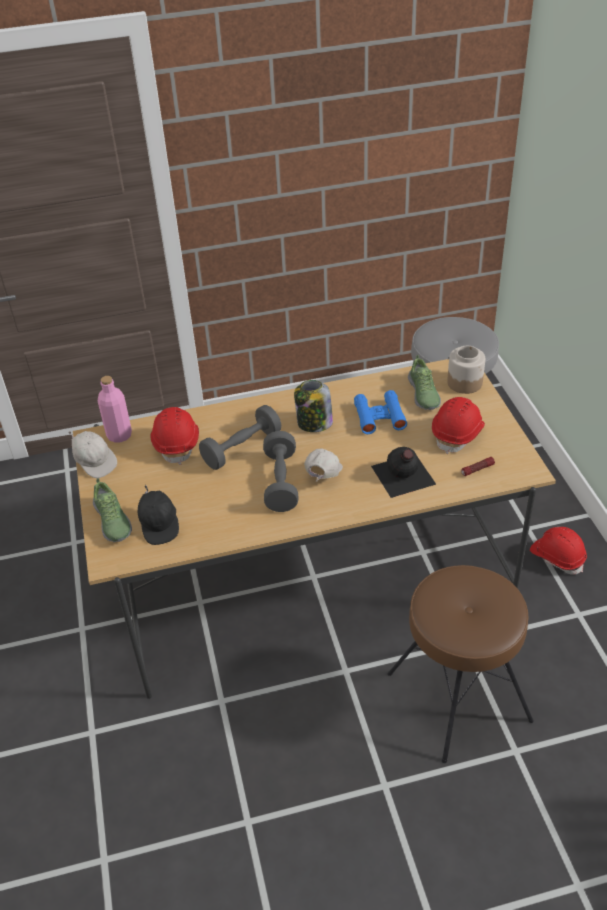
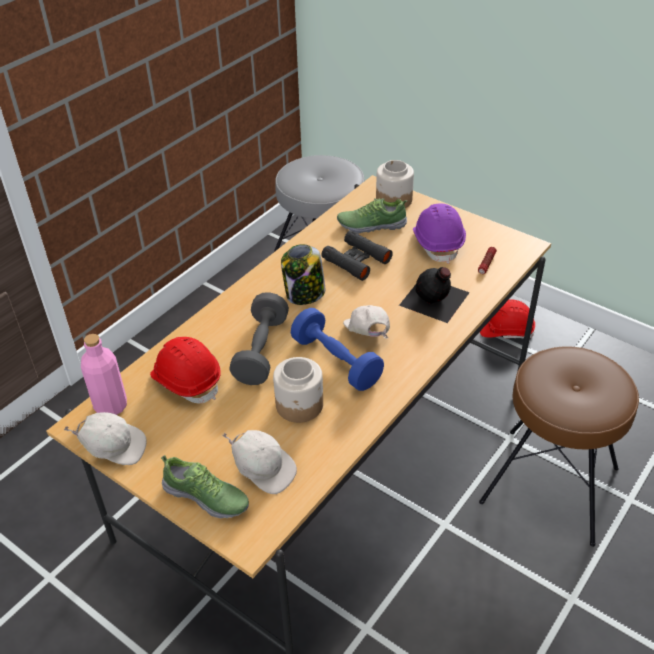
camera: 40 degrees left, 0 degrees up
(159, 525) = (263, 470): black cap -> white cap
(225, 498) = (300, 405): none -> jar
(281, 482) = (336, 362): grey dumbbell -> blue dumbbell
(379, 417) = (356, 260): blue binoculars -> black binoculars
(423, 394) = (371, 225): shoe -> shoe turned 135 degrees clockwise
(458, 434) = (437, 243): red hard hat -> purple hard hat

